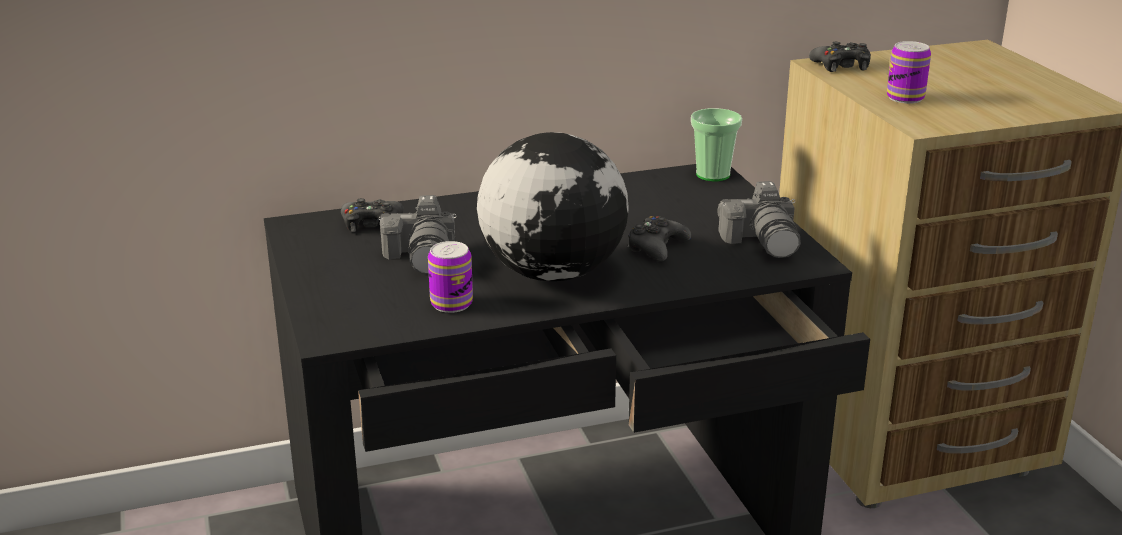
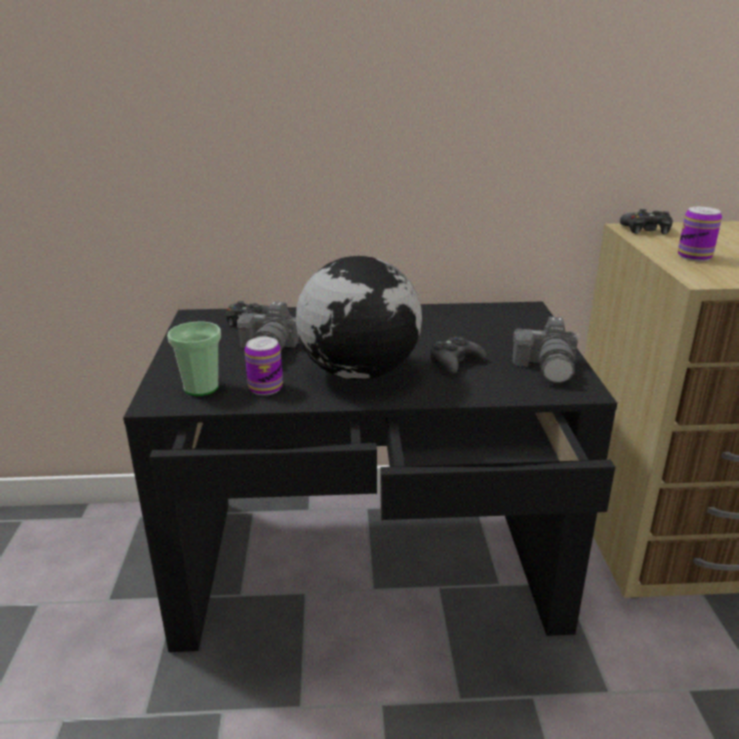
camera: 15 degrees right, 0 degrees up
(713, 174) = (528, 311): cup -> cup (201, 388)

